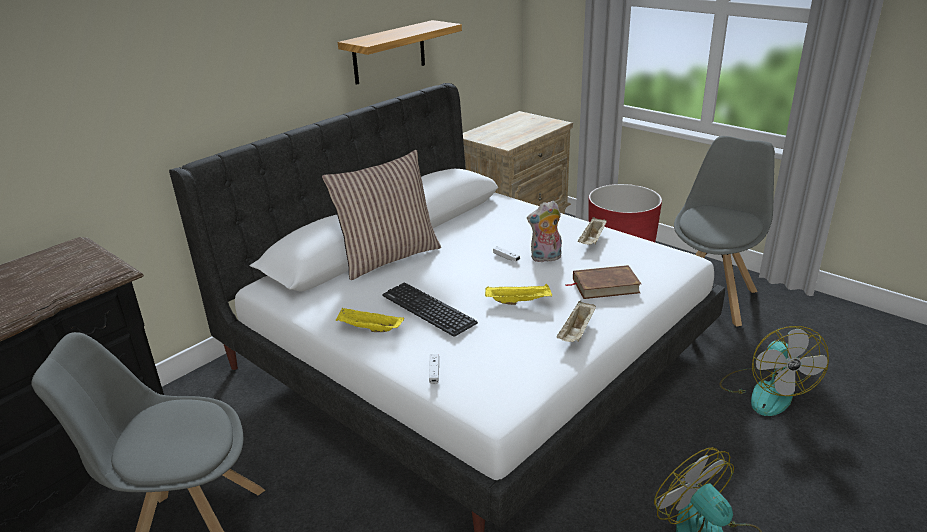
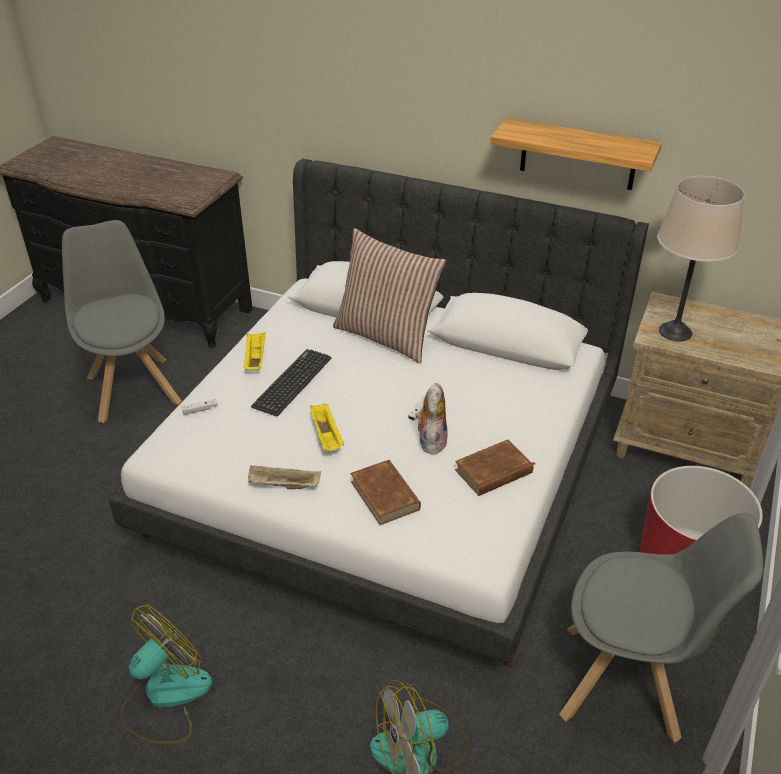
camera: 70 degrees right, 10 degrees up
(506, 138) = (675, 332): none -> beige table lamp
(545, 258) = (431, 441): plush toy -> plush toy turned 45 degrees clockwise
(592, 240) = (494, 472): beige tray -> brown book

